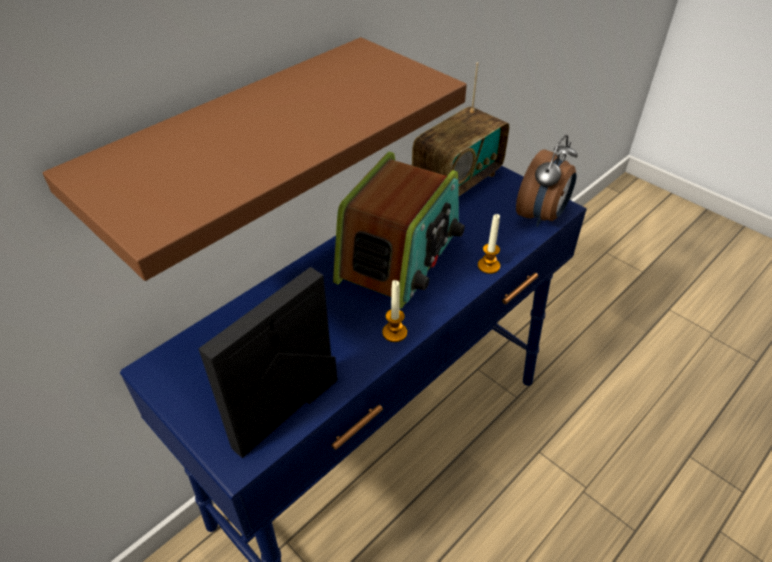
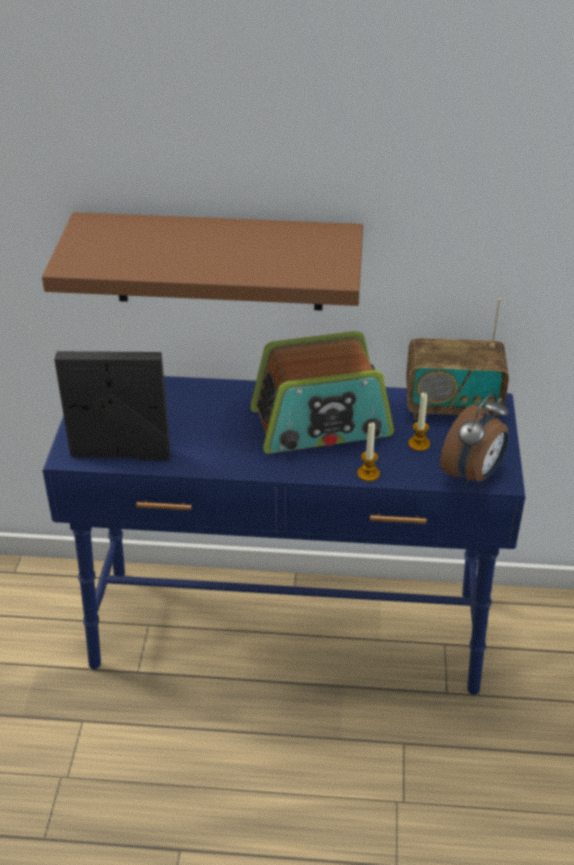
camera: 50 degrees right, 5 degrees down
(394, 332) = (239, 463): candle -> candle (419, 444)
(542, 216) = (473, 474): alarm clock -> alarm clock turned 45 degrees counterclockwise

